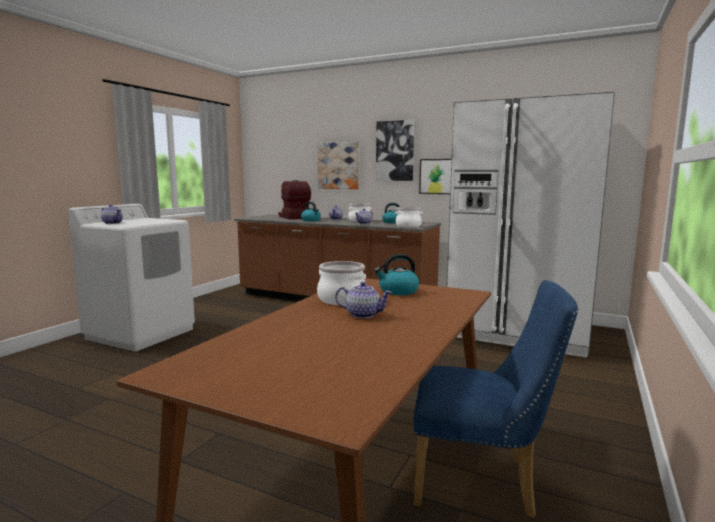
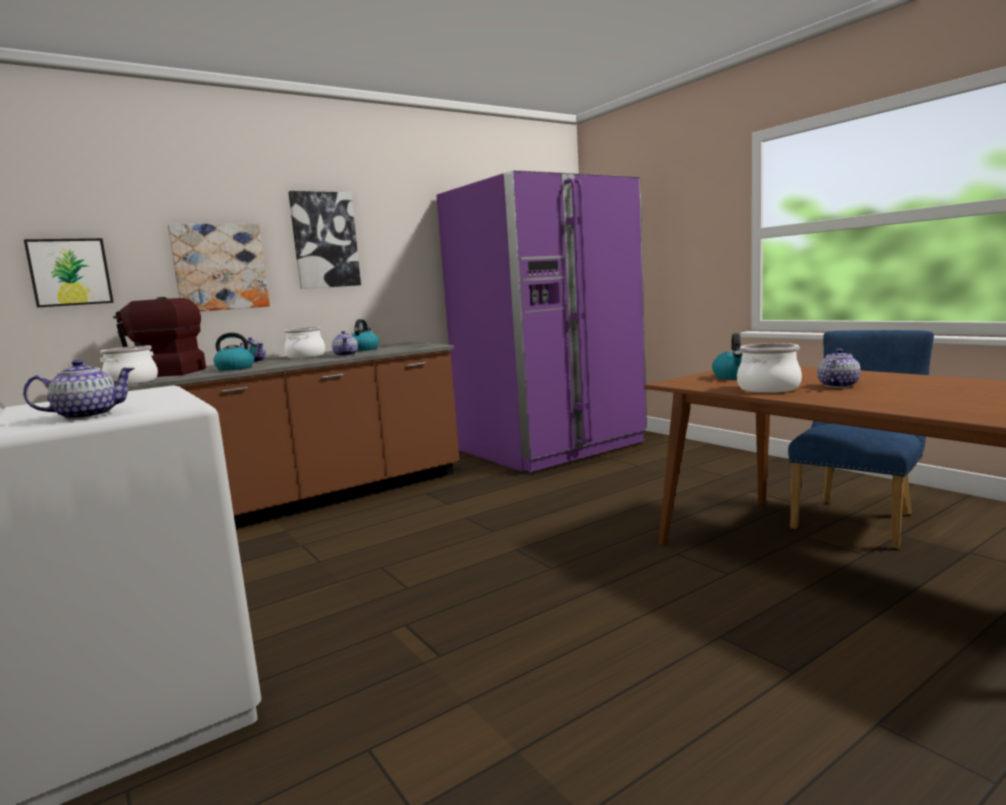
camera: 60 degrees left, 0 degrees up
(408, 226) = (419, 346): cooking pot -> cooking pot (132, 382)
(437, 176) = (392, 277): picture -> picture (70, 272)
(519, 331) = (550, 447): white fridge -> purple fridge

